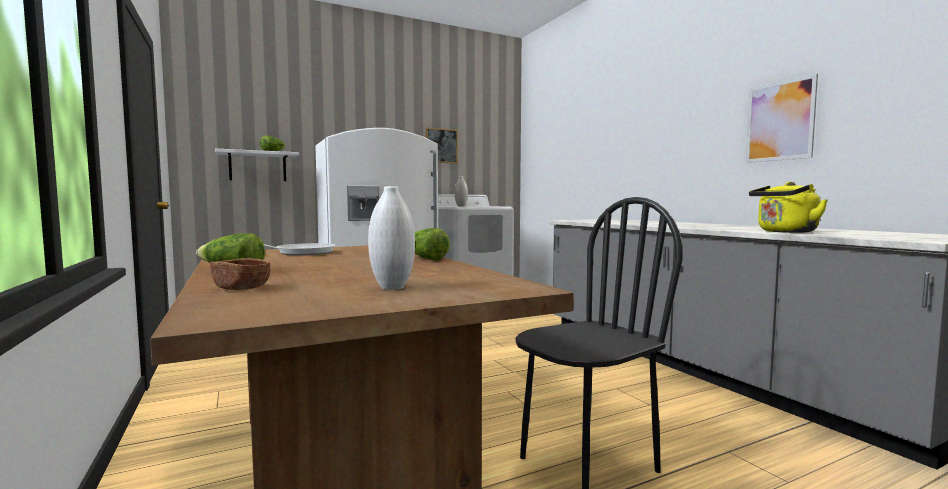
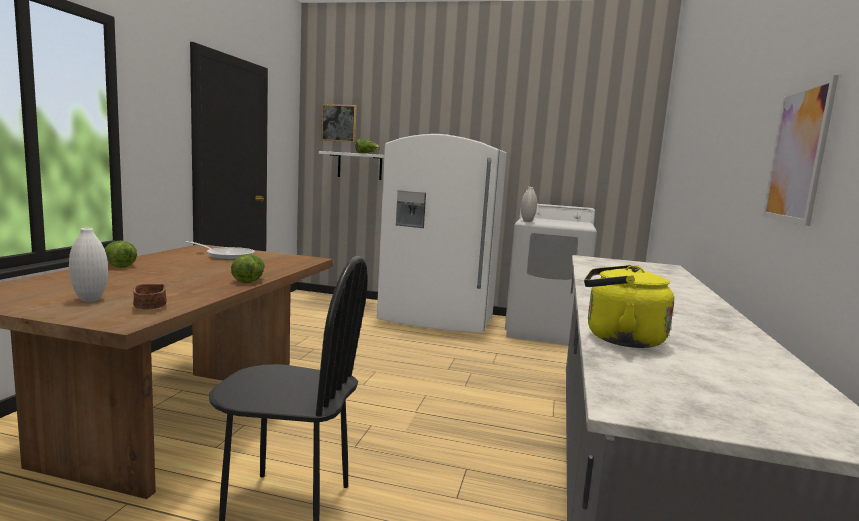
camera: 40 degrees right, 5 degrees up
(241, 288) = (55, 280): brown bowl -> brown bowl (150, 306)
(441, 146) = (544, 147): picture -> picture (339, 123)

